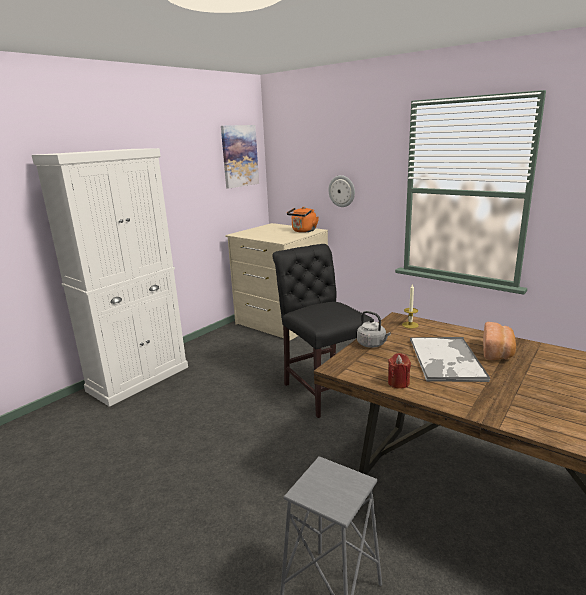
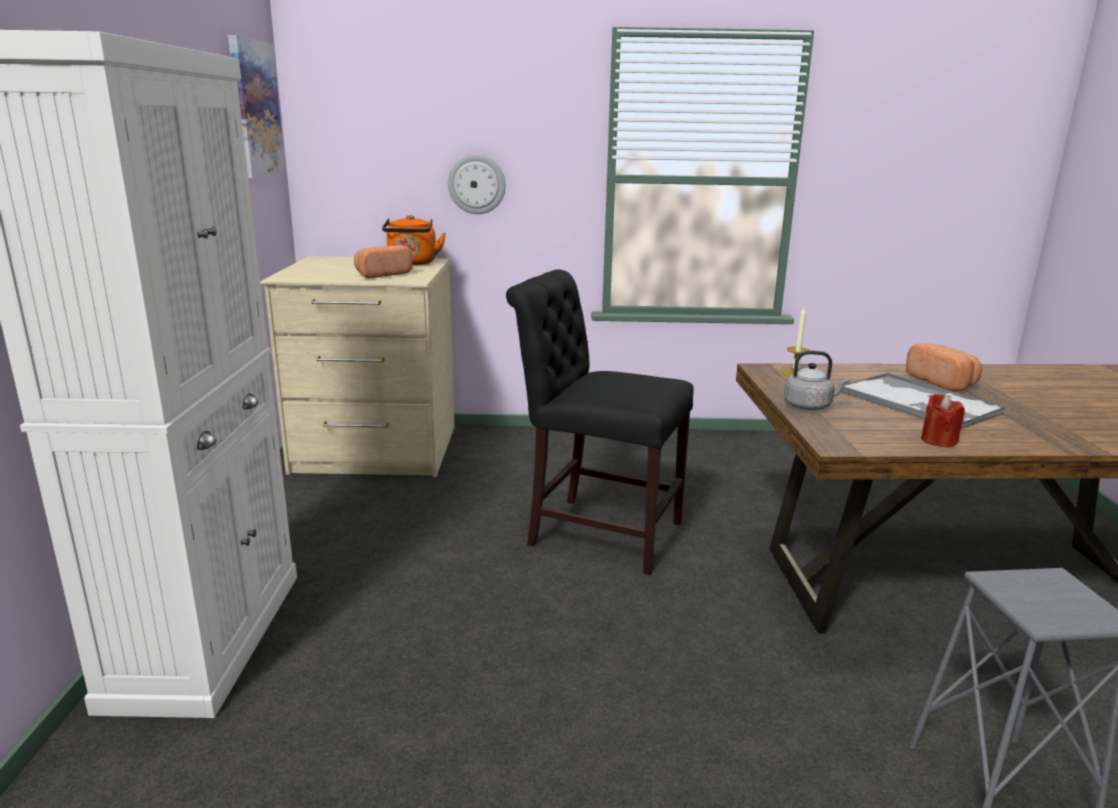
camera: 40 degrees left, 0 degrees up
(276, 236) = (382, 274): none -> bread

